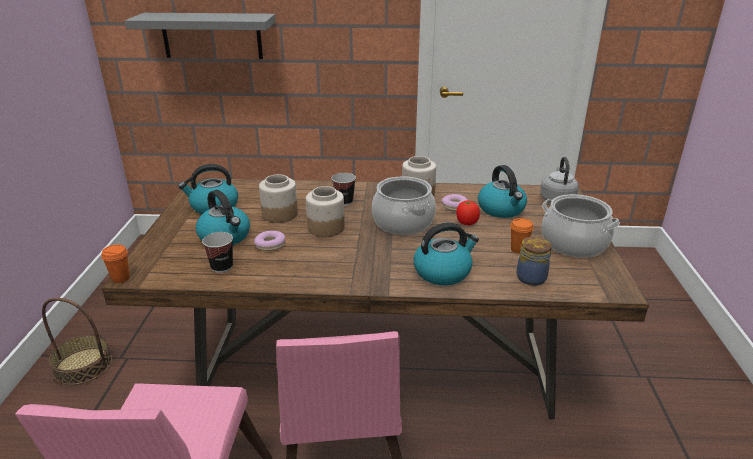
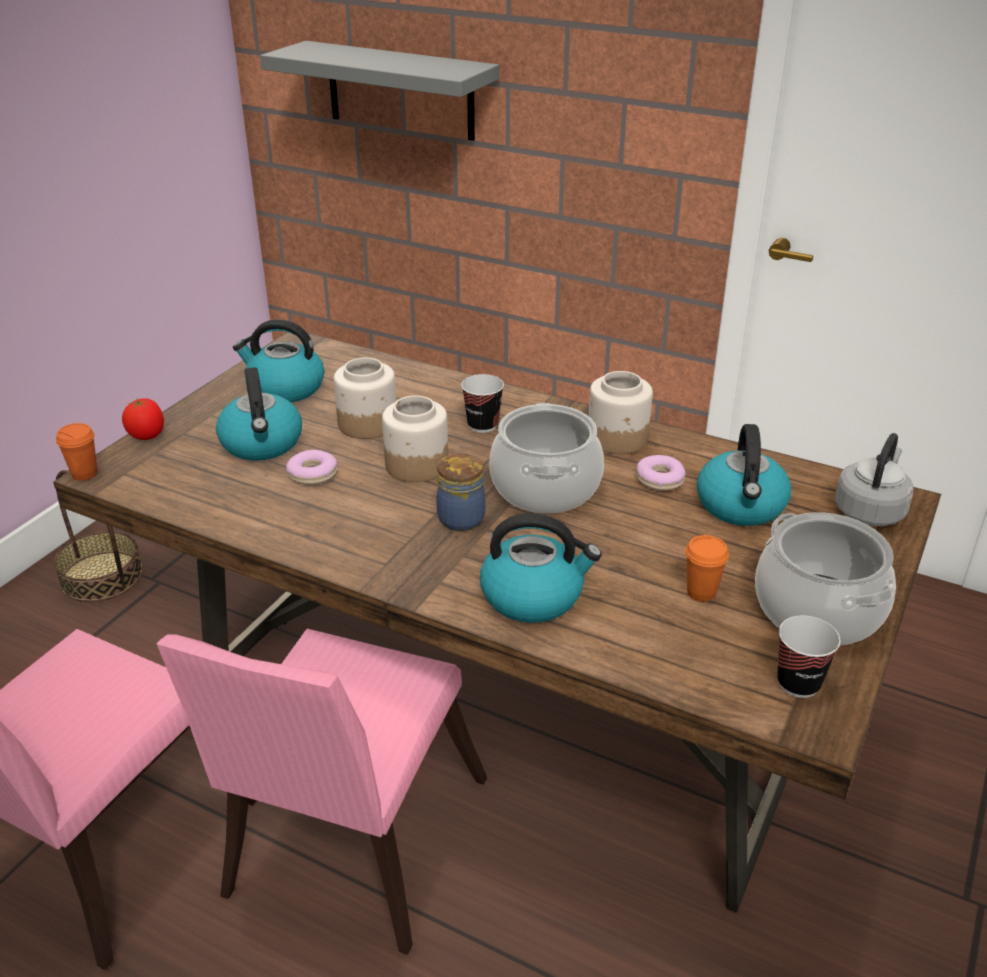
camera: 25 degrees right, 5 degrees up
(222, 267) = (220, 492): cup -> cup (798, 683)
(466, 223) = (653, 516): tomato -> tomato (147, 435)
(530, 277) = (675, 650): jar -> jar (462, 517)

